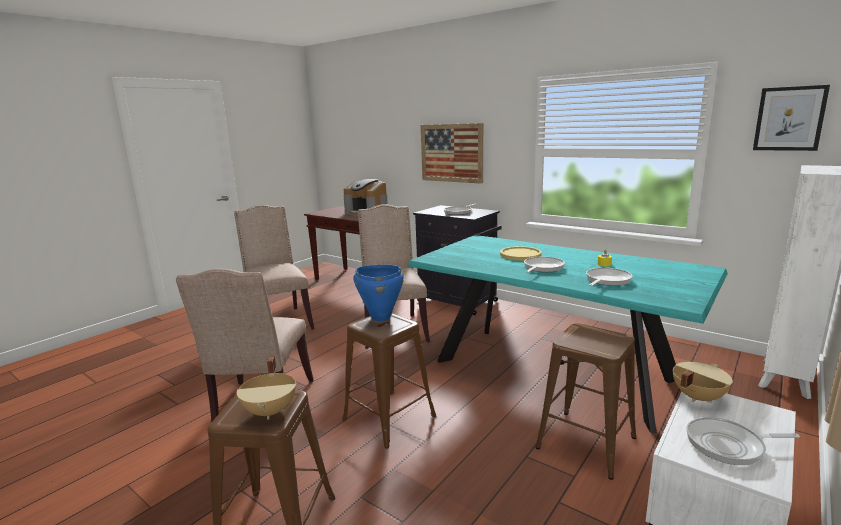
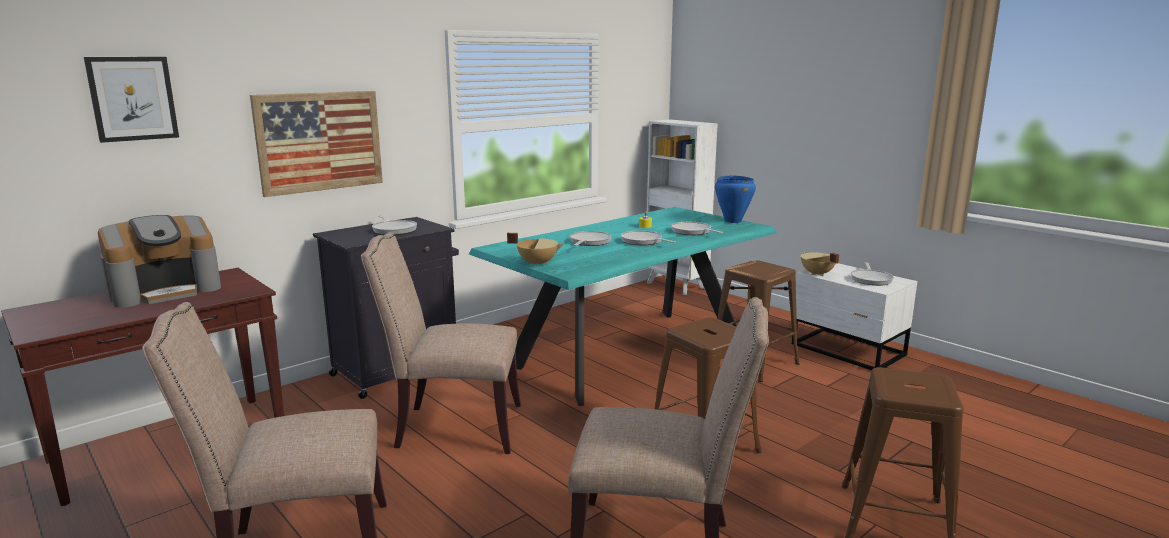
camera: 80 degrees left, 0 degrees up
(271, 411) = (918, 379): beige cooking pot -> beige cooking pot (537, 263)
(380, 317) = (690, 331): blue cooking pot -> blue cooking pot (732, 221)
(520, 254) = (589, 242): yellow plate -> frying pan
(789, 119) = (637, 85): picture -> picture (133, 98)

